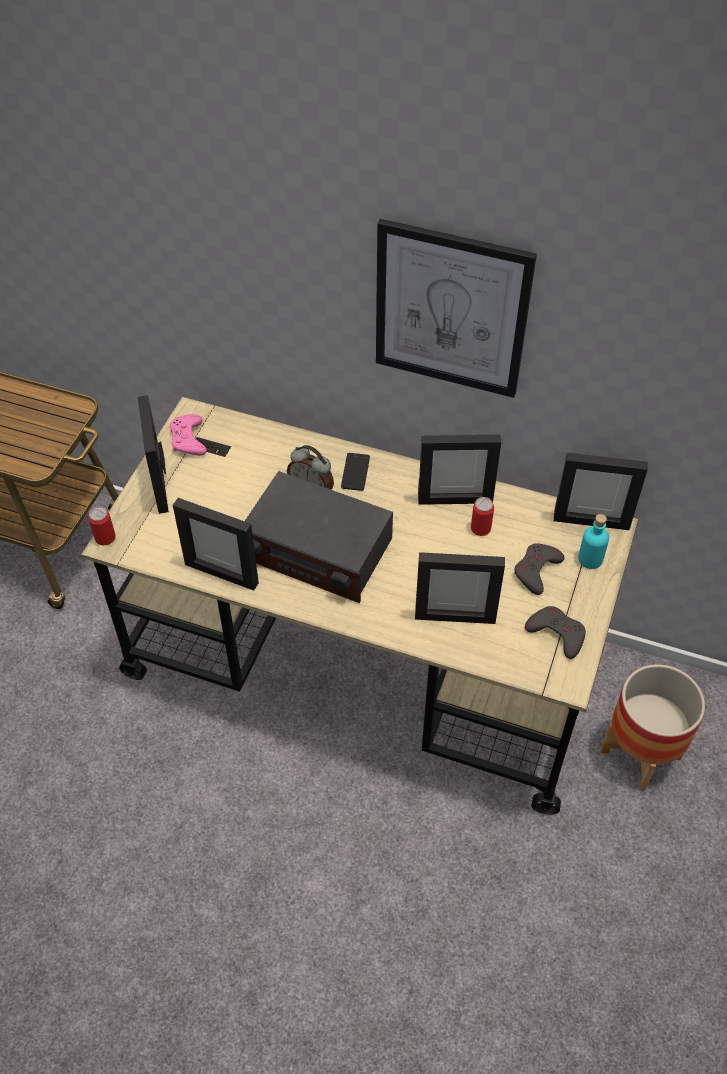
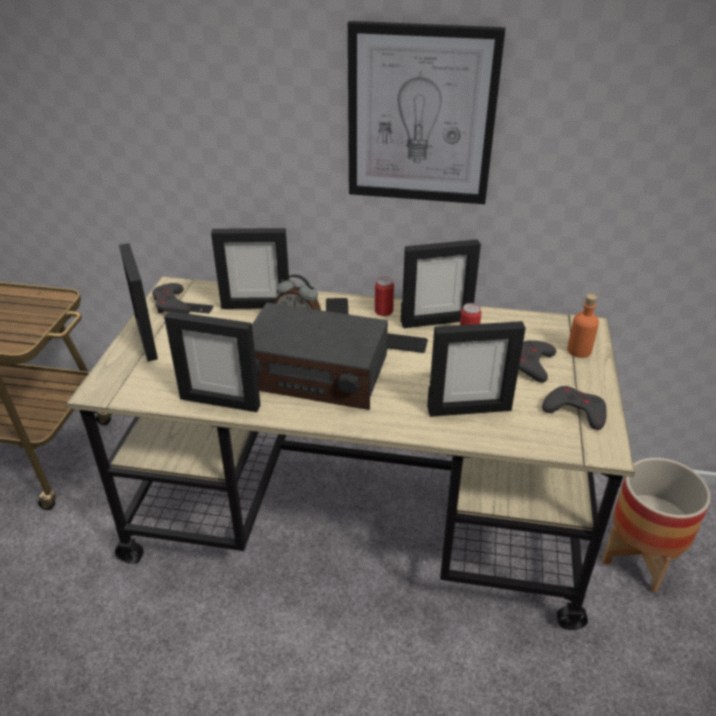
camera: 10 degrees left, 15 degrees down
(105, 538) = (92, 386): can -> can (383, 311)
(188, 439) = (171, 304): pink game controller -> grey game controller
(412, 525) = (402, 343): none -> phone
(590, 559) = (579, 350): turquoise bottle -> orange bottle
(591, 520) = (566, 323): picture frame -> picture frame (256, 305)

